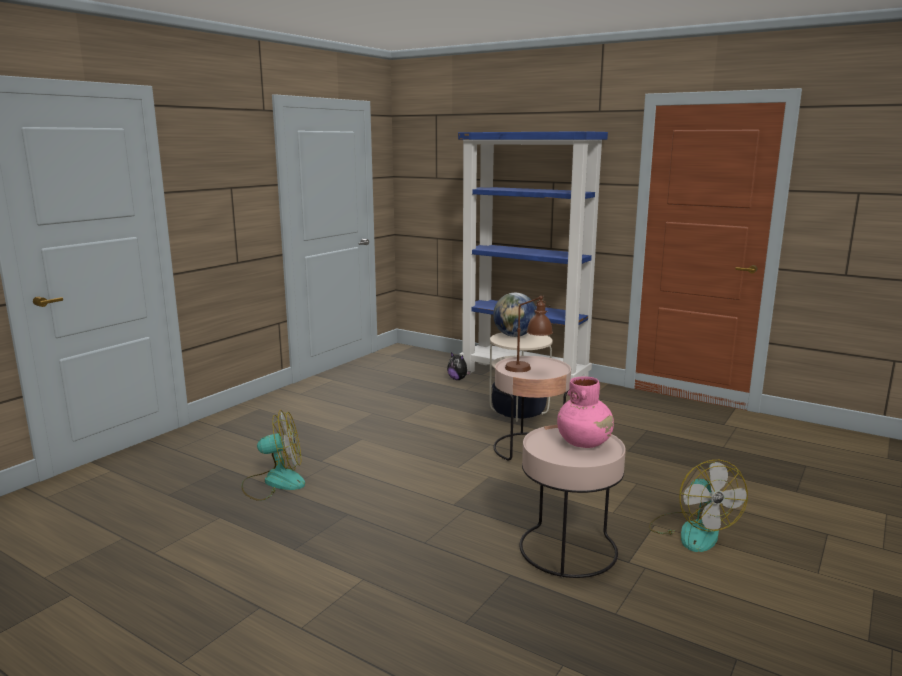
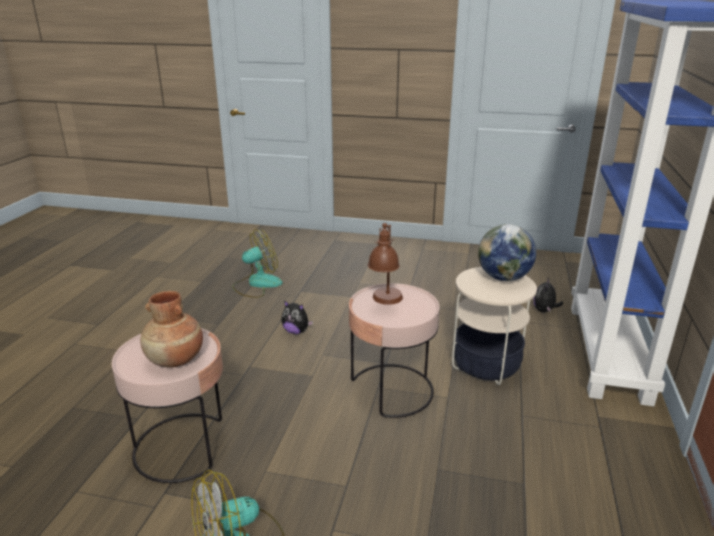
camera: 70 degrees right, 10 degrees up
(274, 482) = (257, 284): fan -> fan turned 90 degrees counterclockwise
(405, 473) = (296, 331): none -> plush toy
(584, 443) = (175, 359): pink vase -> brown vase

